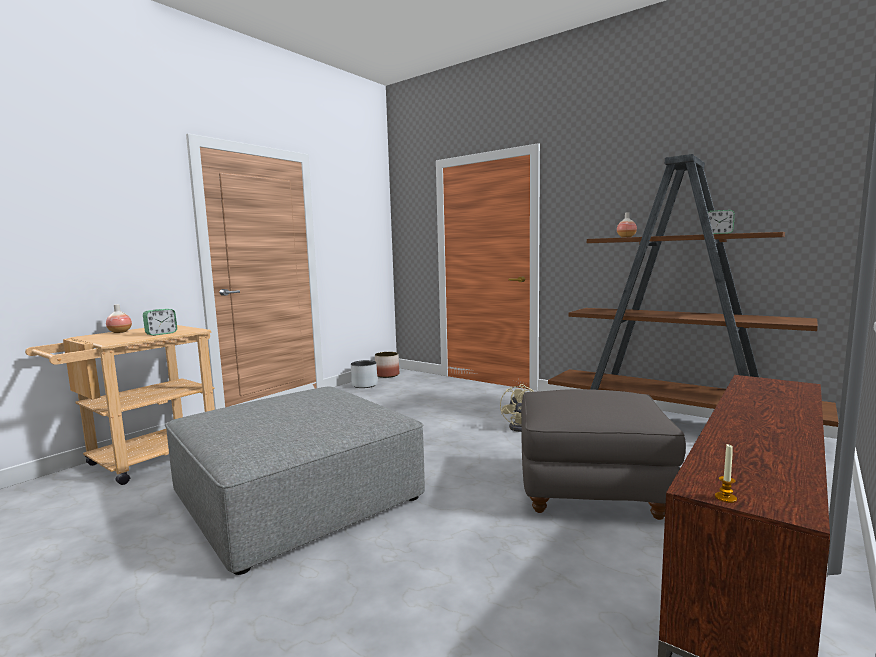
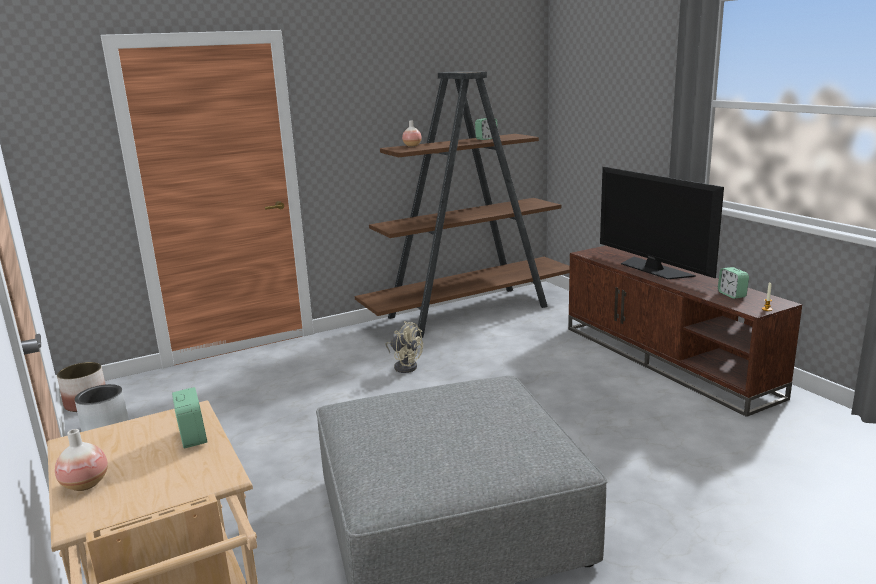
camera: 65 degrees left, 10 degrees up
(591, 490) = (553, 375): grey ottoman -> none
(751, 466) = (731, 295): none -> alarm clock
(767, 412) = (653, 269): none -> television

